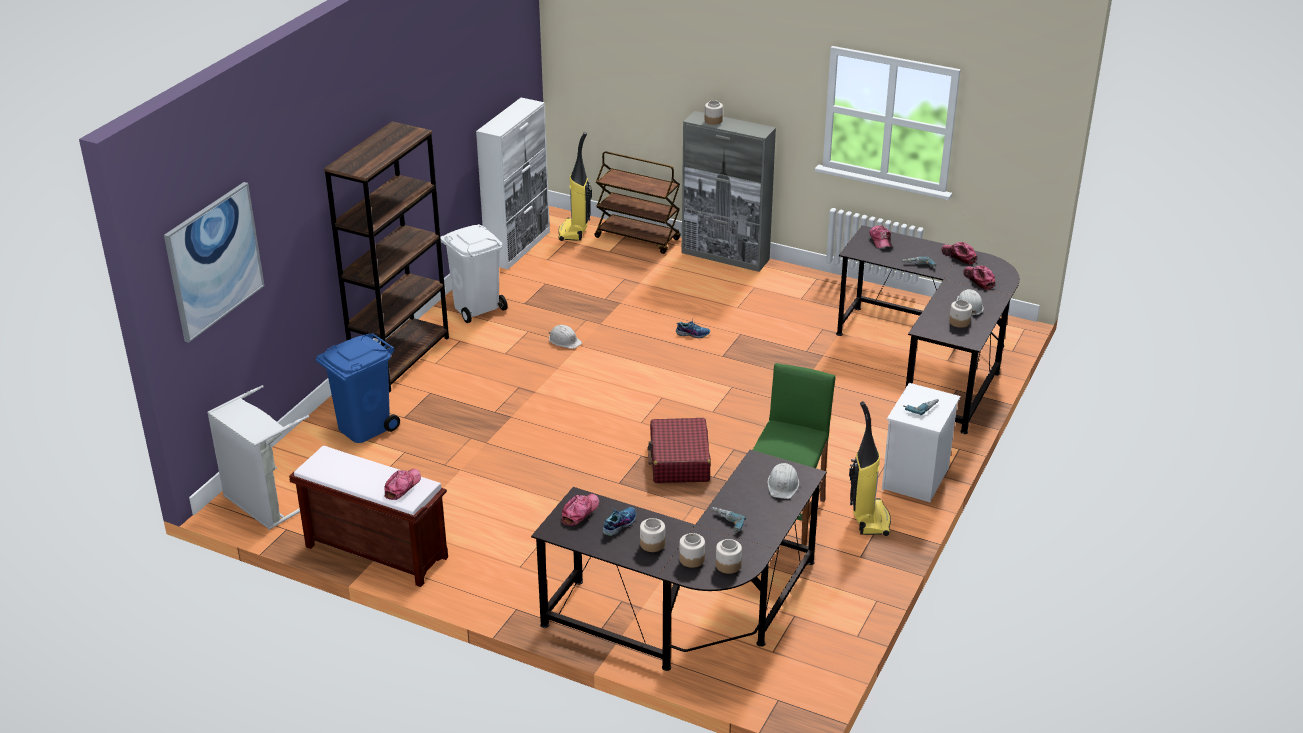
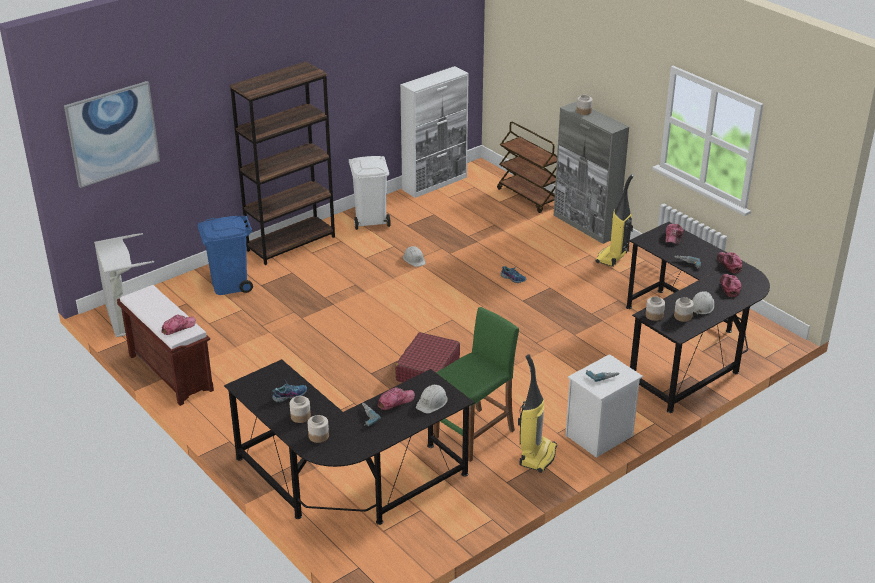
camera: 25 degrees right, 0 degrees up
(574, 232) = (485, 181): vacuum cleaner -> vacuum cleaner (612, 257)
(580, 512) = (270, 378): cap -> cap (395, 401)
(728, 565) = (340, 448): jar -> jar (654, 315)

